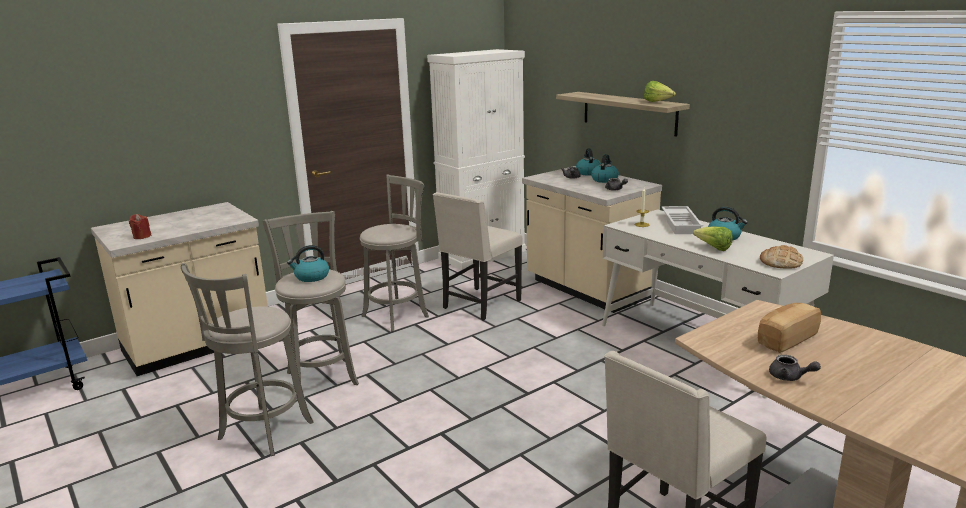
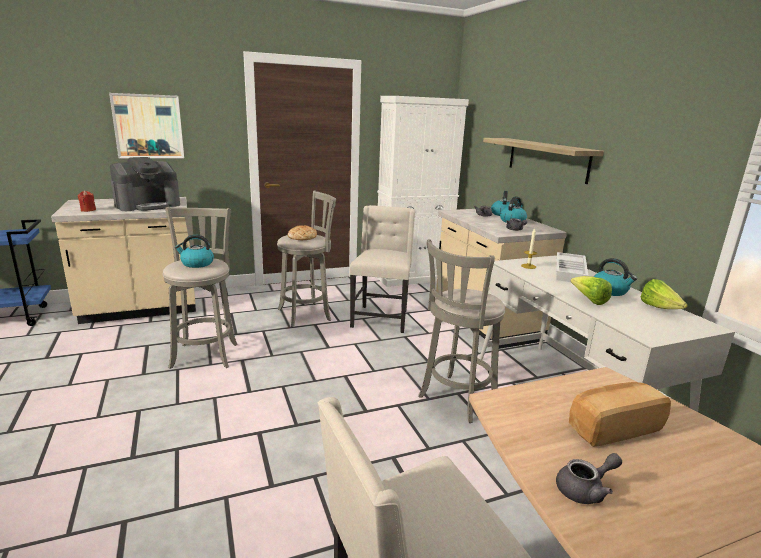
camera: 15 degrees right, 0 degrees up
(178, 125) = (148, 126): none -> picture
(202, 220) = (148, 205): none -> coffee machine
(262, 433) = (117, 394): grey stool -> grey stool (456, 400)
(480, 305) = (381, 318): beige chair -> beige chair turned 135 degrees clockwise
(658, 102) = (571, 147): lettuce -> lettuce (659, 308)
(780, 262) = (660, 329): bread -> bread (302, 237)
(789, 377) = (585, 490): grey teapot -> grey teapot turned 75 degrees counterclockwise

